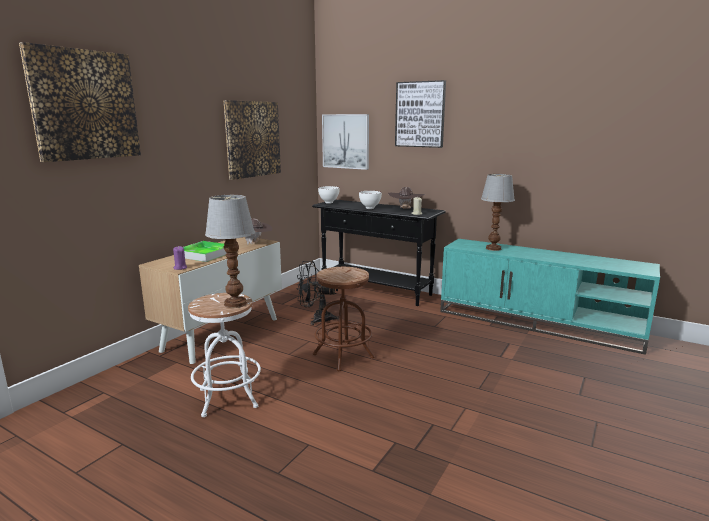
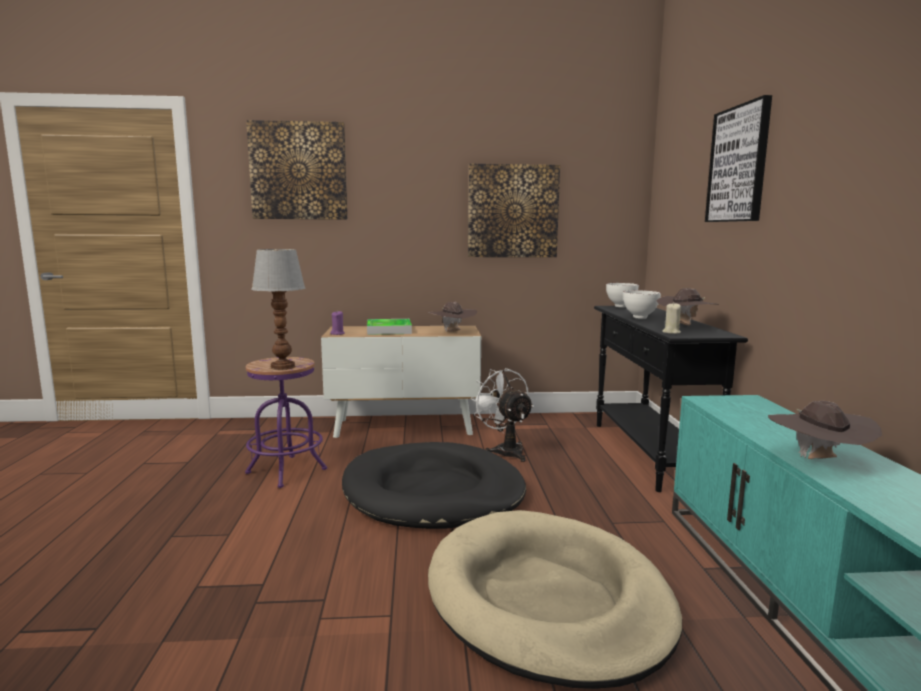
camera: 55 degrees right, 5 degrees down
(228, 398) = (286, 471): white stool -> purple stool
(317, 319) = (505, 450): black fan -> white fan
(343, 356) = (433, 492): brown stool -> black dog bed
(346, 141) = (669, 218): picture -> none
(485, 364) = (547, 599): none -> beige dog bed
(493, 248) = (763, 421): table lamp -> none
(543, 257) = (818, 461): none -> brown hat

